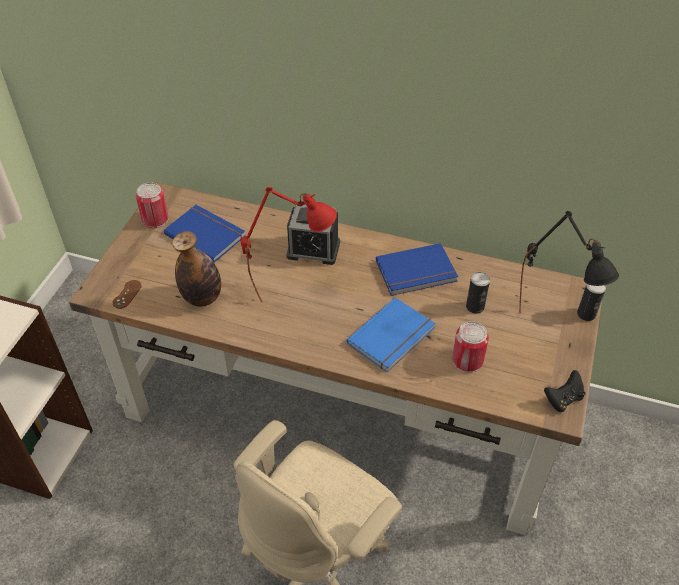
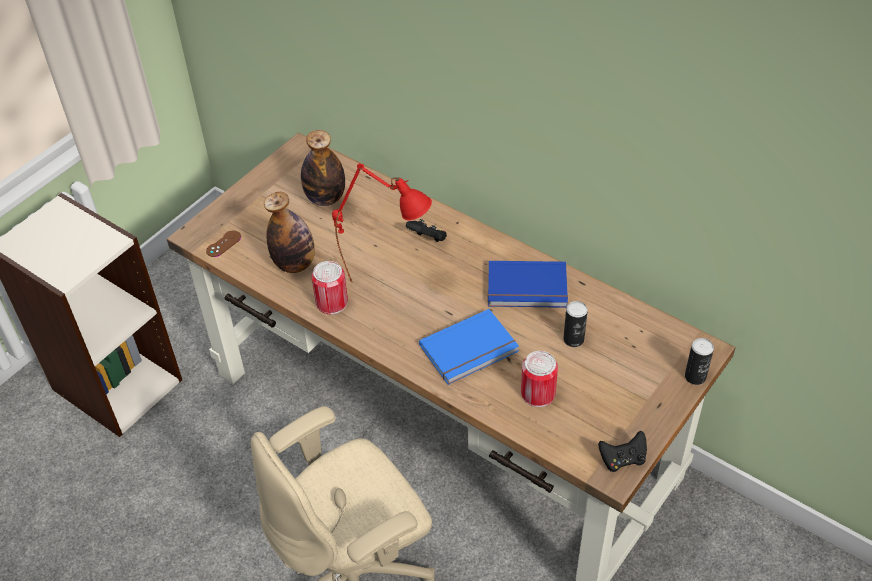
camera: 20 degrees right, 0 degrees up
(155, 219) = (281, 172): can -> can (332, 302)
(206, 234) = (325, 198): blue book -> bottle
(313, 249) = (428, 239): alarm clock -> black game controller
(551, 326) = (648, 380): black table lamp -> none

